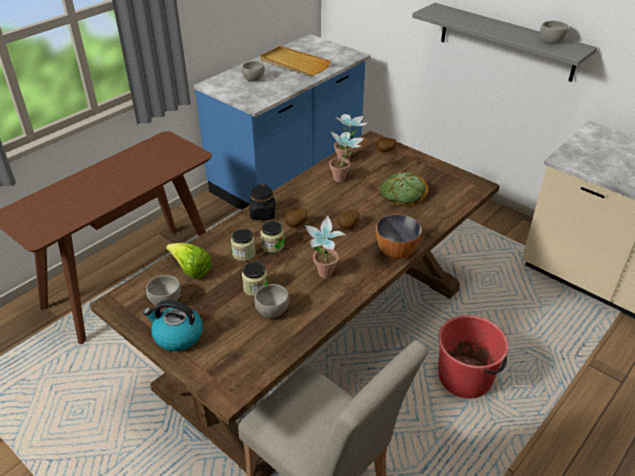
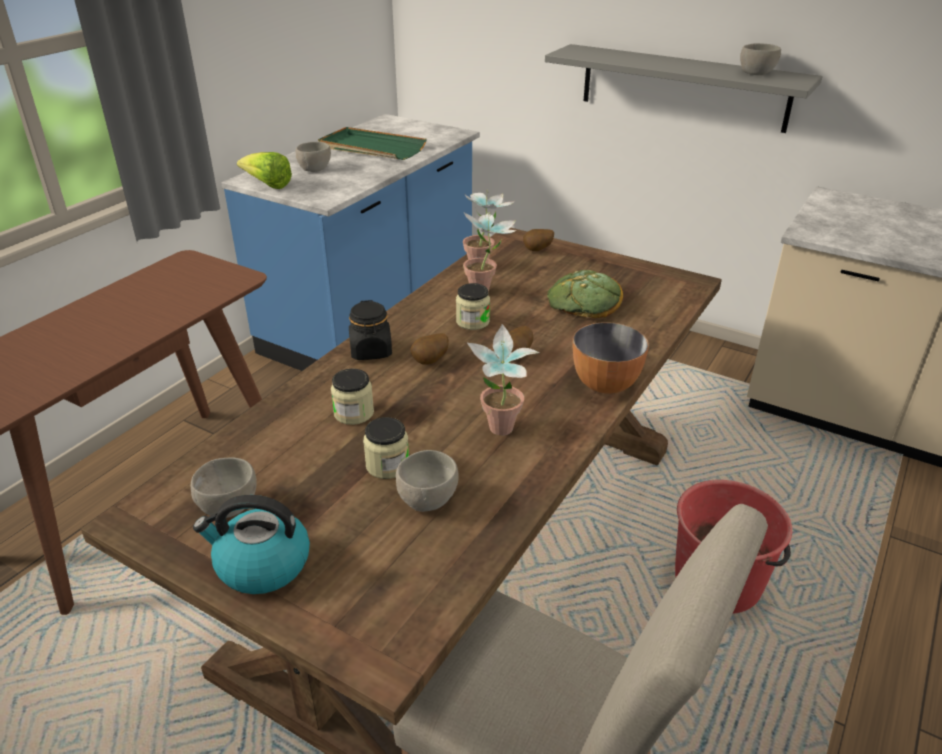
camera: 10 degrees left, 5 degrees down
(191, 270) = (266, 449): lettuce -> lettuce (268, 185)
(272, 246) = (400, 396): jar -> jar (472, 322)
(294, 64) = (371, 148): beige tray -> green tray

